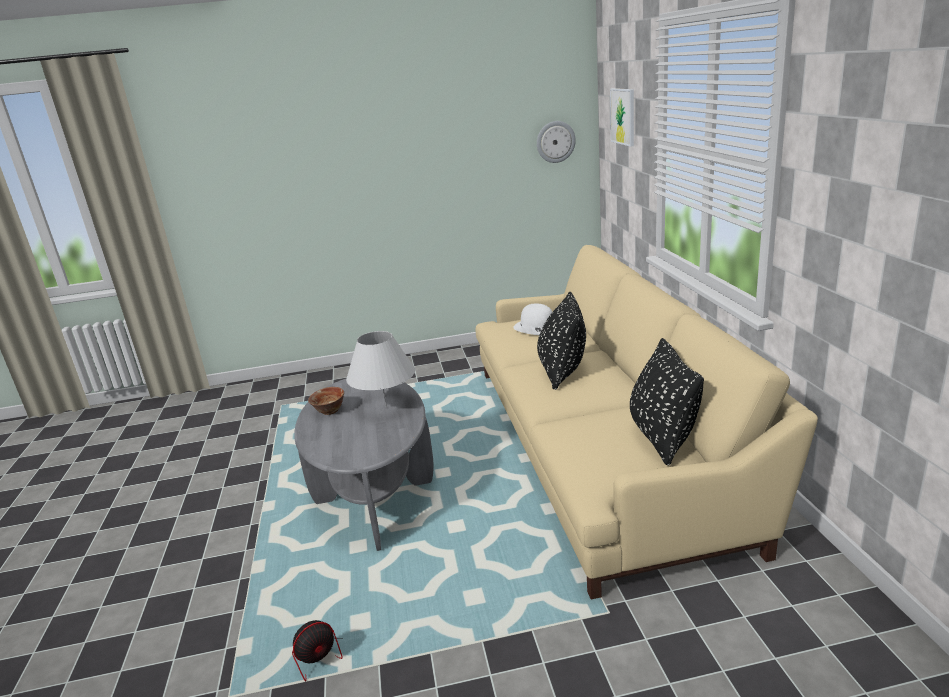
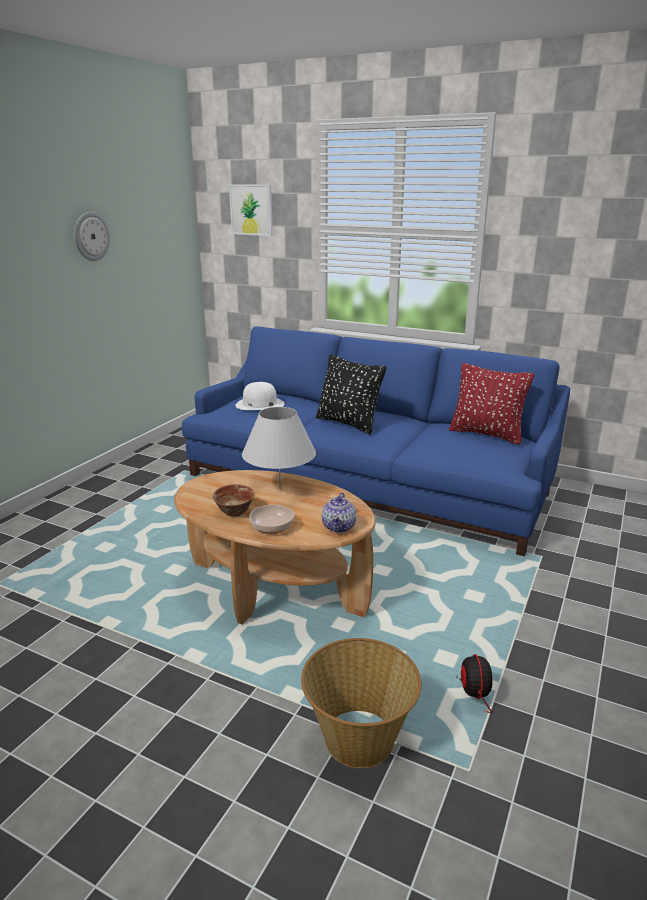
camera: 55 degrees left, 0 degrees up
(230, 622) = (359, 740): none -> basket
(321, 433) = (271, 527): none -> bowl
(350, 455) = (339, 526): none -> teapot
(374, 493) = (274, 589): grey coffee table -> brown coffee table
(555, 141) = (171, 235): wall clock -> wall clock (91, 236)
(600, 444) = (367, 482): beige sofa -> blue sofa
(662, 438) = (486, 434): black pillow -> red pillow

